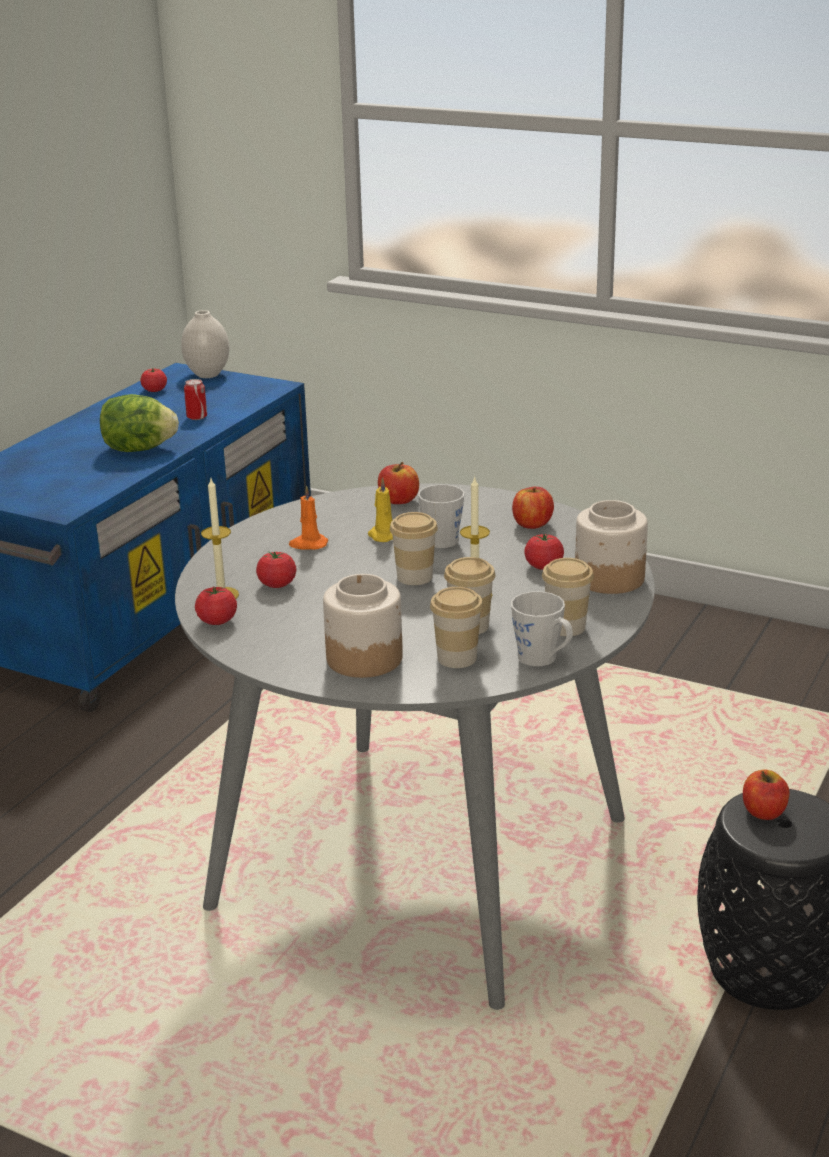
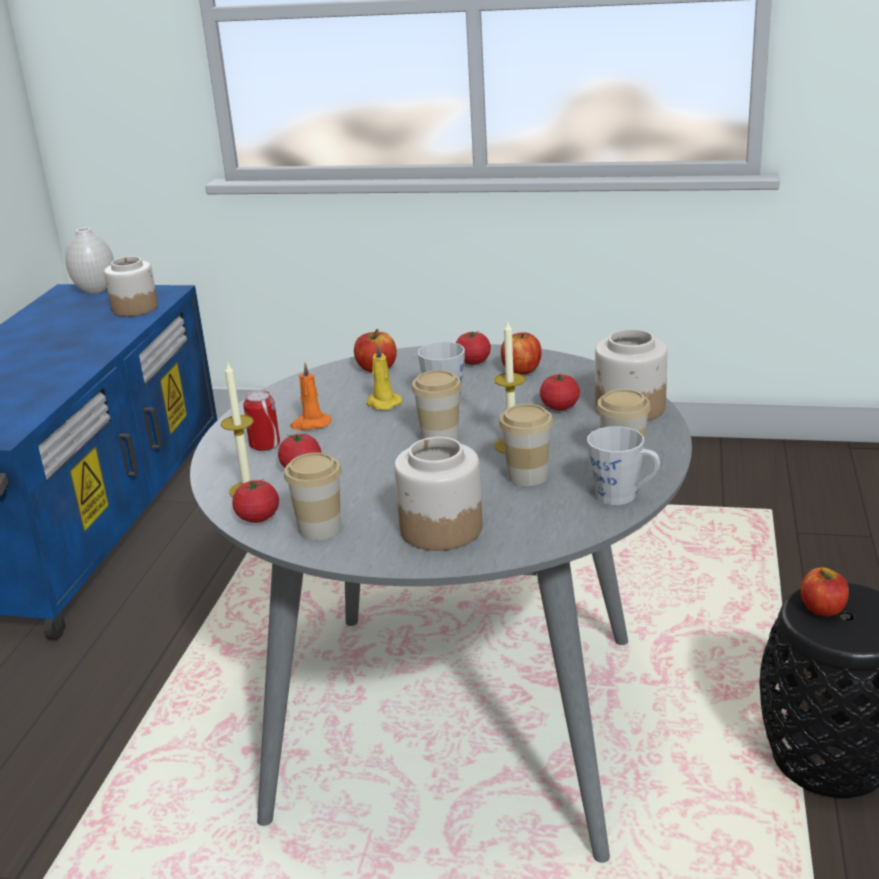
camera: 15 degrees left, 0 degrees up
(139, 449) = (57, 366): lettuce -> none
(154, 390) = (48, 311): tomato -> tomato (473, 362)
(197, 417) = (103, 329): can -> can (265, 445)
(235, 399) = (135, 308): none -> jar
(457, 658) = (536, 510): cup -> cup (320, 528)

